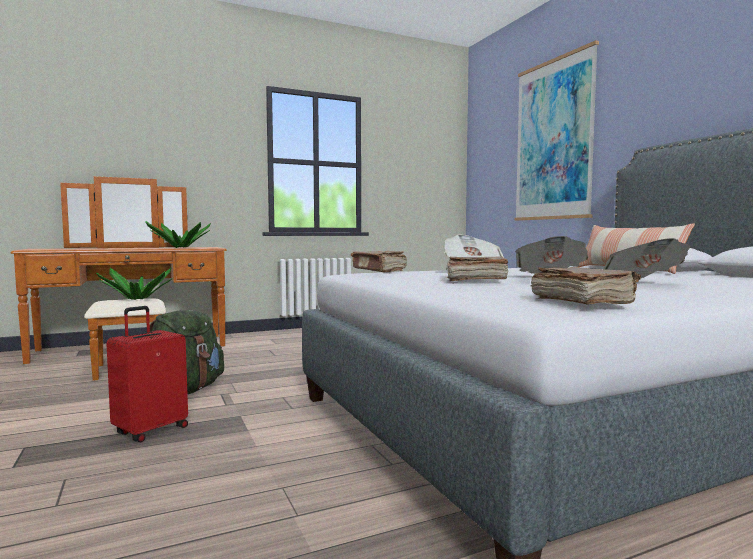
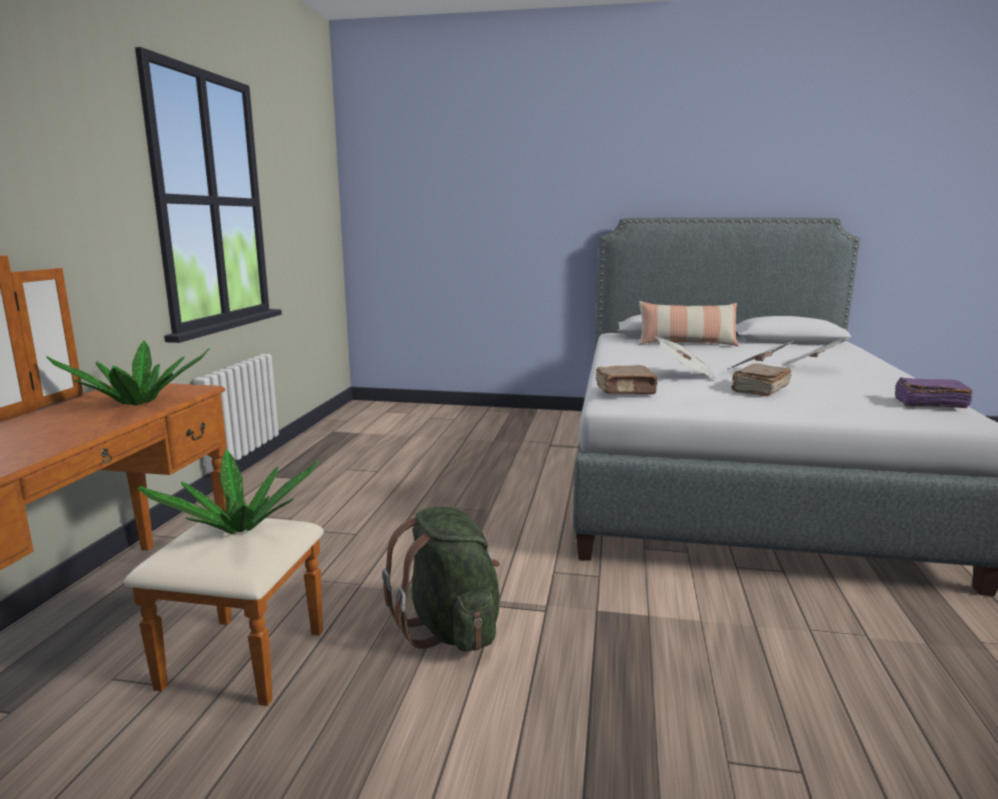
camera: 55 degrees left, 10 degrees up
(150, 431) = (600, 679): red suitcase -> none
(553, 140) = (502, 188): picture -> none
(581, 302) = (929, 404): brown book -> purple book

